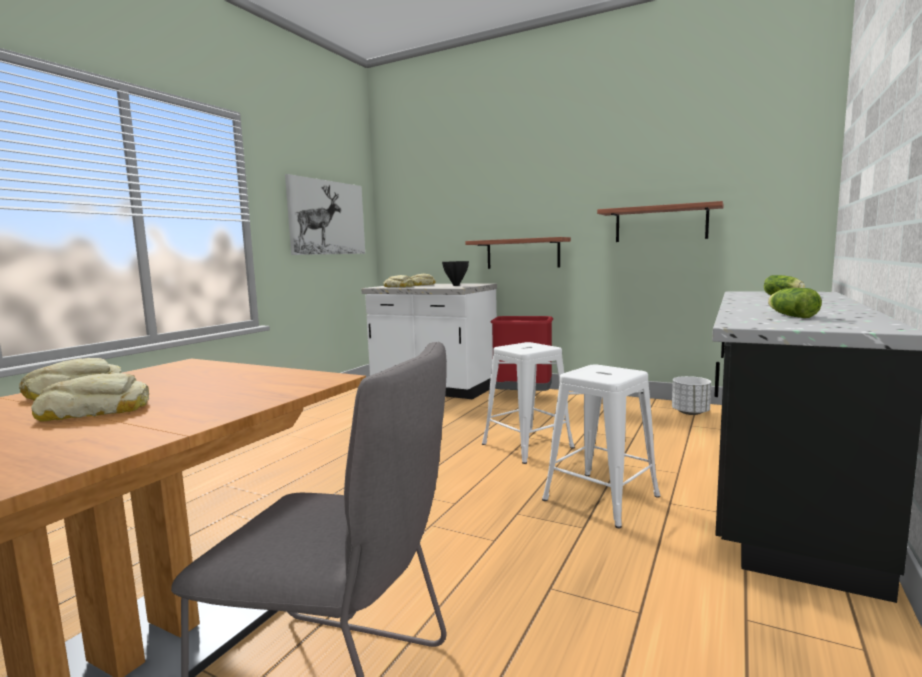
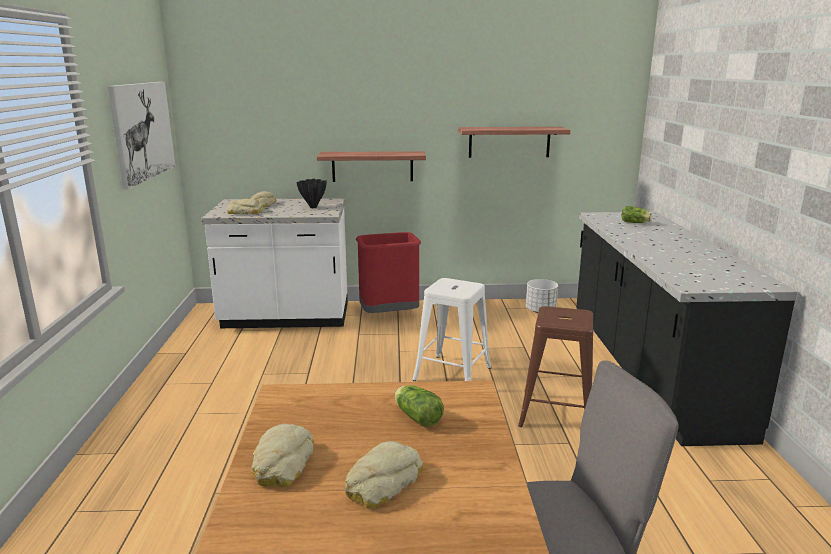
camera: 30 degrees left, 10 degrees up
(601, 498) = (556, 413): white stool -> brown stool
(790, 316) = (695, 267): lettuce -> lettuce (416, 416)

